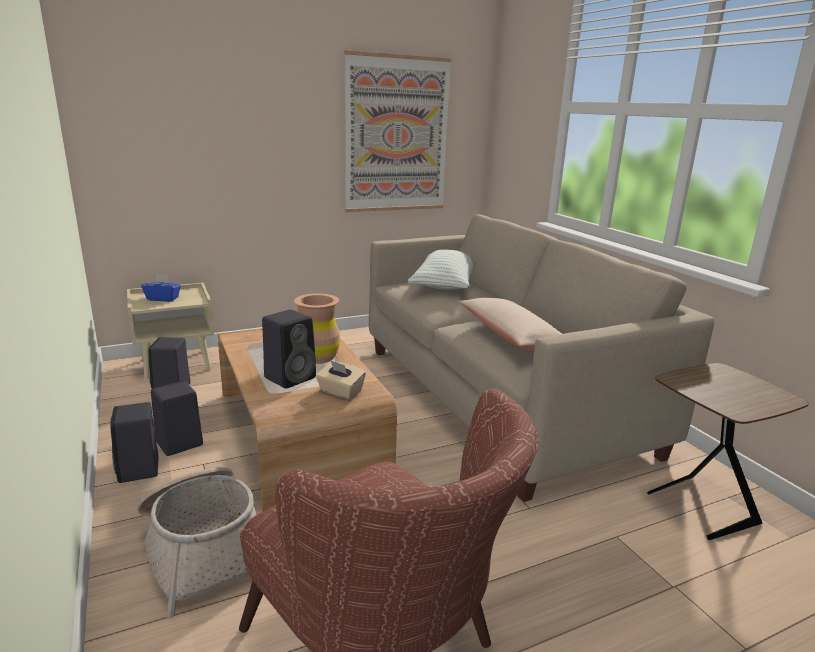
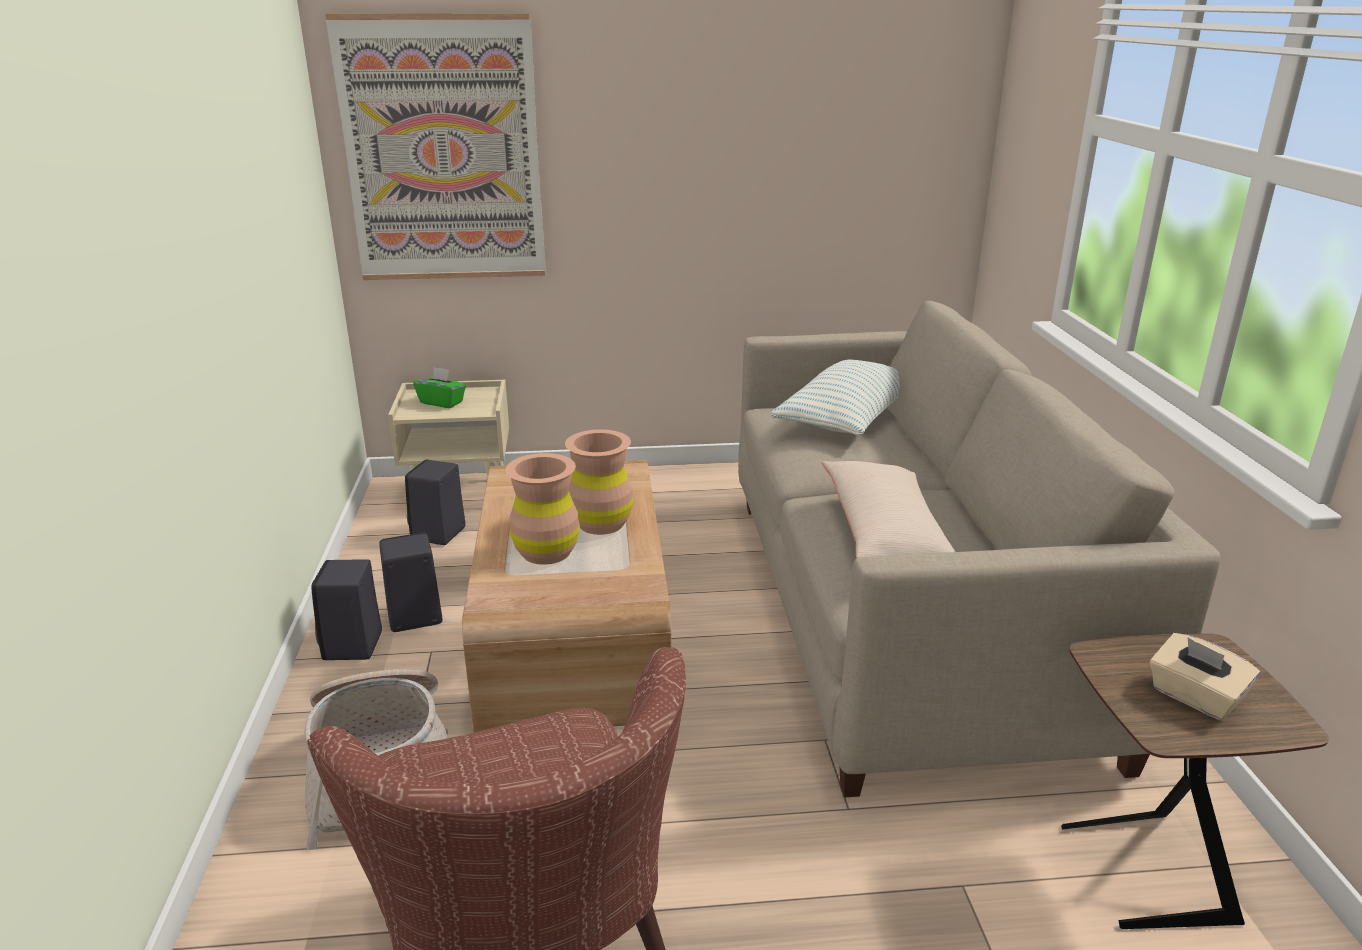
camera: 20 degrees right, 5 degrees up
(163, 298) = (442, 402): blue tissue box -> green tissue box
(291, 377) = (546, 552): black speaker -> brown vase
(340, 392) = (599, 585): beige tissue box -> beige tissue box (1194, 697)
(396, 135) = (816, 158): picture -> picture (443, 152)

